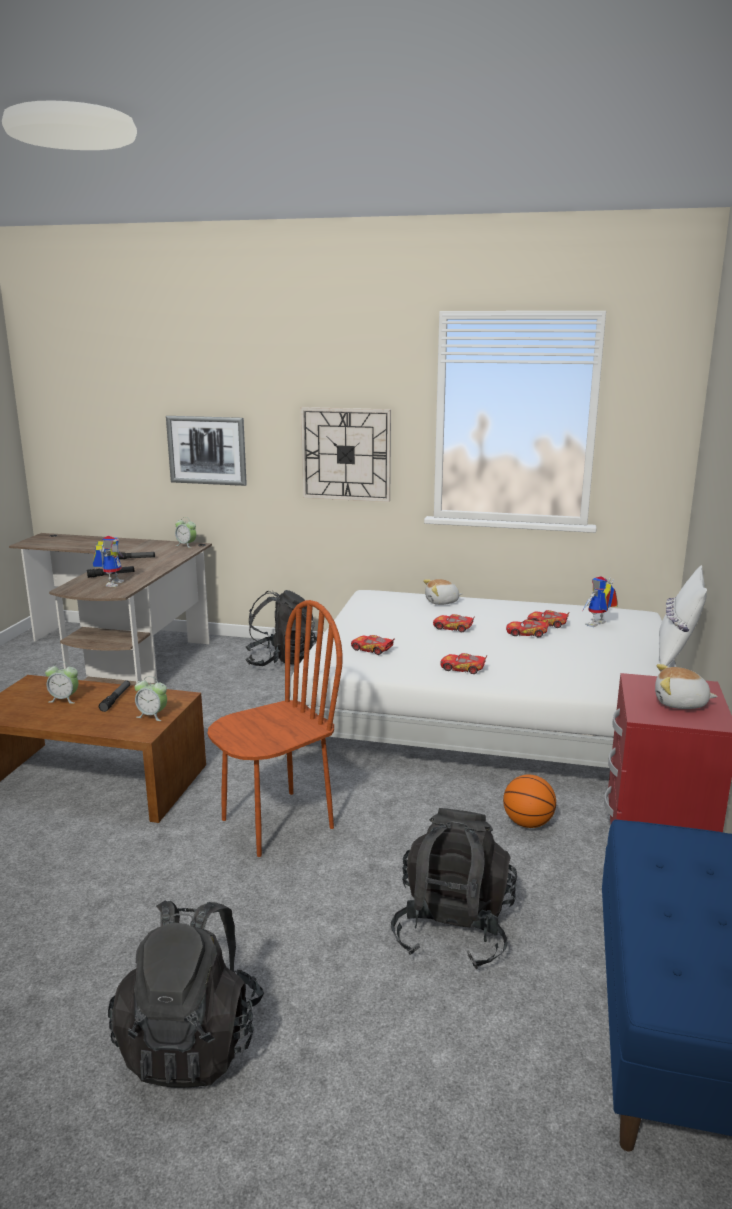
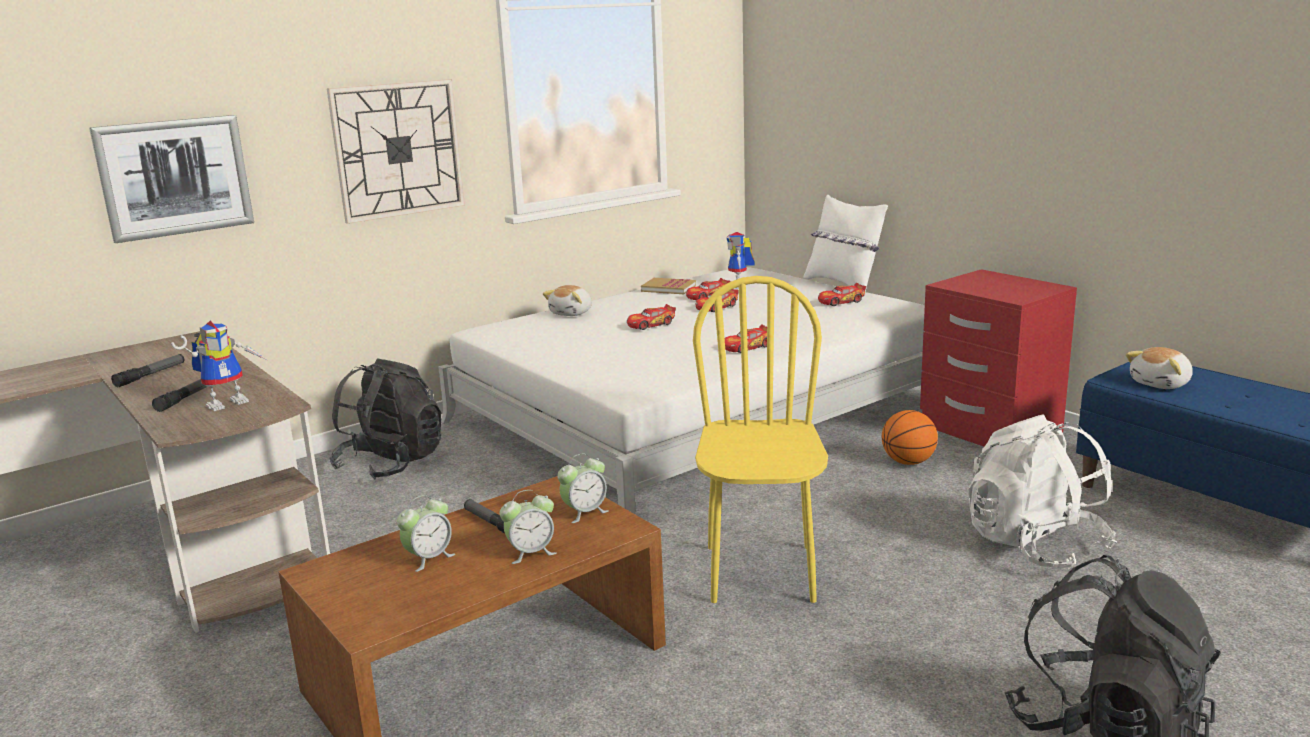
camera: 50 degrees left, 0 degrees up
(112, 583) = (229, 402): toy robot -> toy robot turned 90 degrees clockwise
(186, 545) = (180, 340): alarm clock -> alarm clock (531, 553)
(277, 823) = (761, 573): brown chair -> yellow chair
(372, 649) = (635, 365): toy car -> toy car (841, 301)
(453, 929) = (1035, 545): black backpack -> white backpack
(545, 608) = (668, 288): none -> book
(680, 703) = (1008, 286): plush toy -> plush toy (1161, 384)

